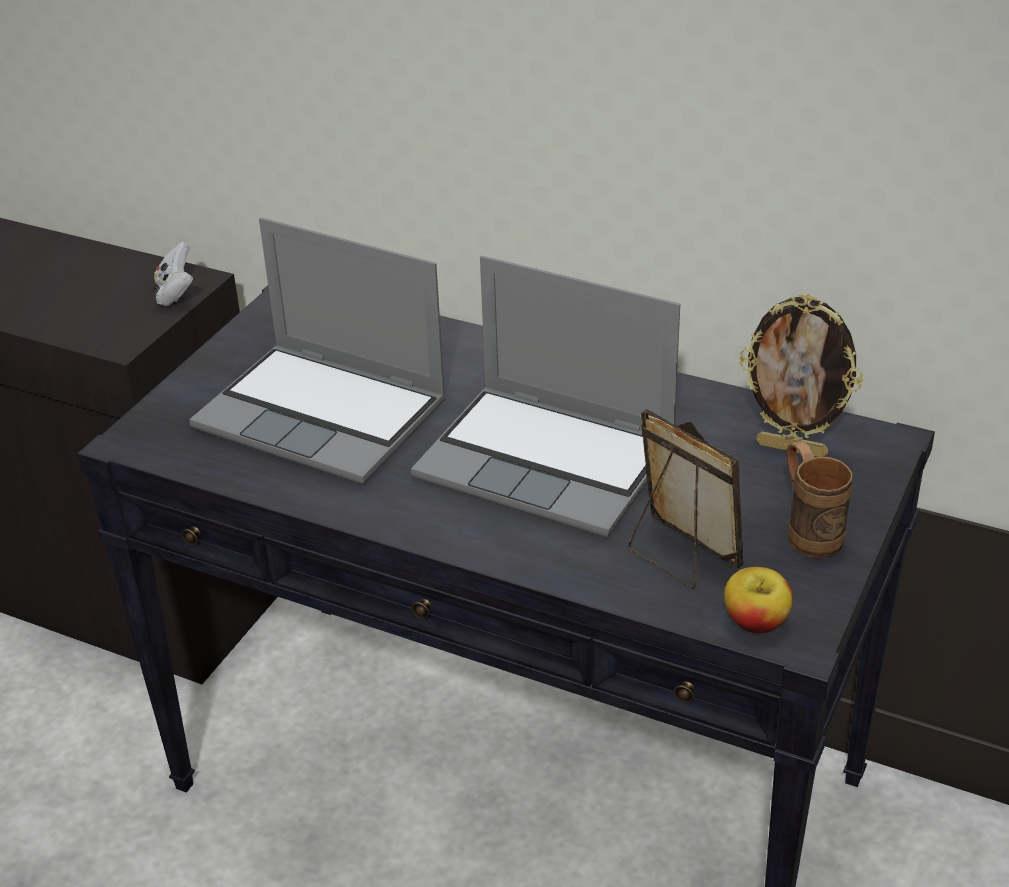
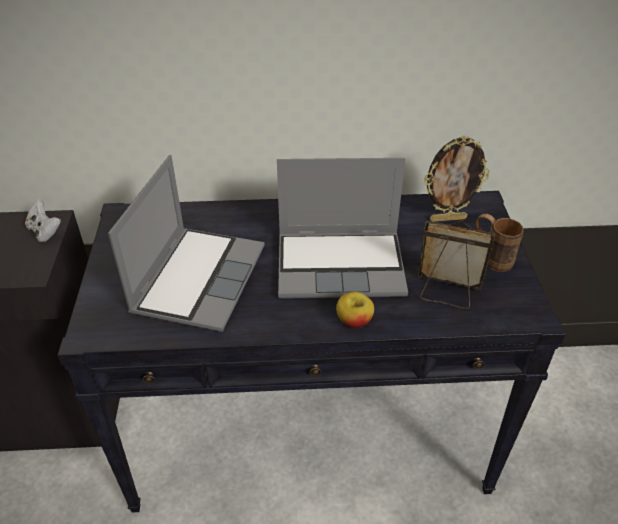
camera: 30 degrees left, 5 degrees up
(325, 416) = (198, 278): laptop -> laptop turned 75 degrees counterclockwise
(756, 621) = (509, 315): apple -> apple (354, 321)

